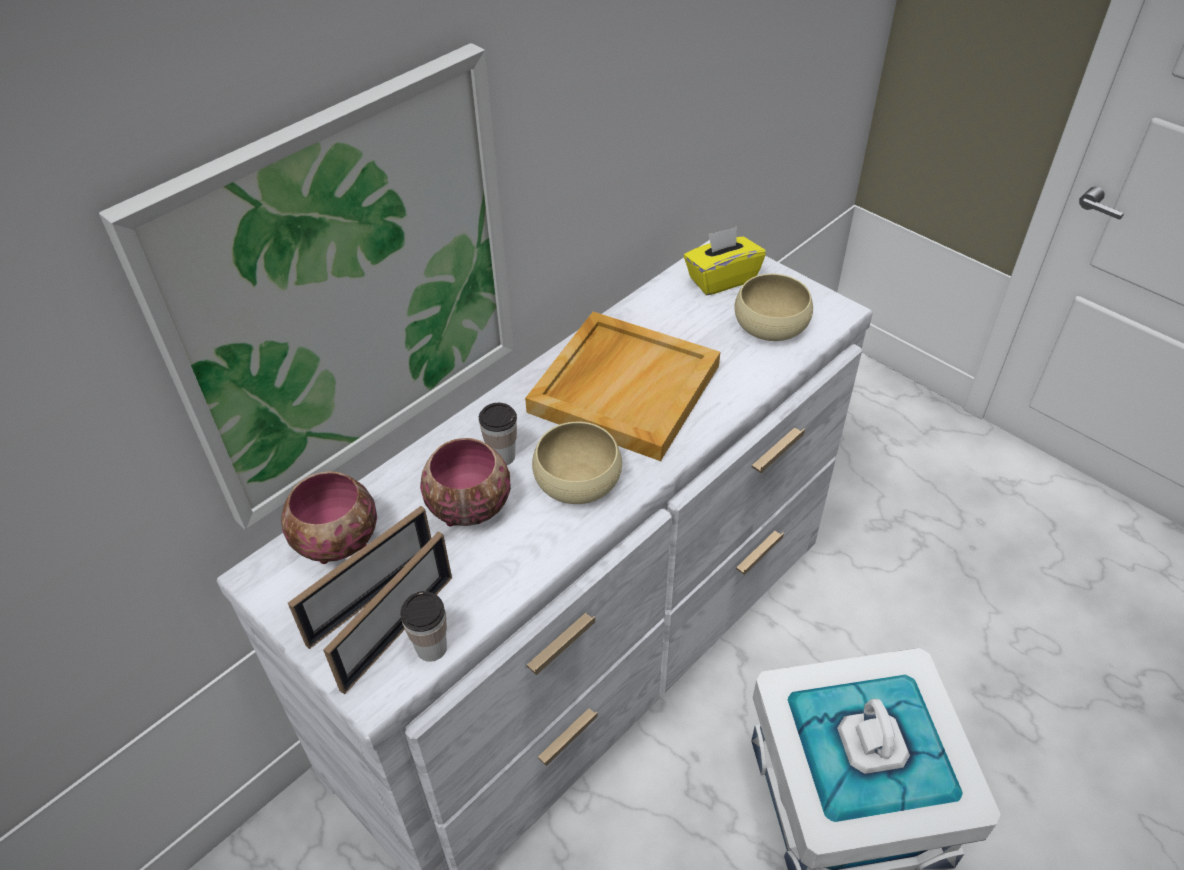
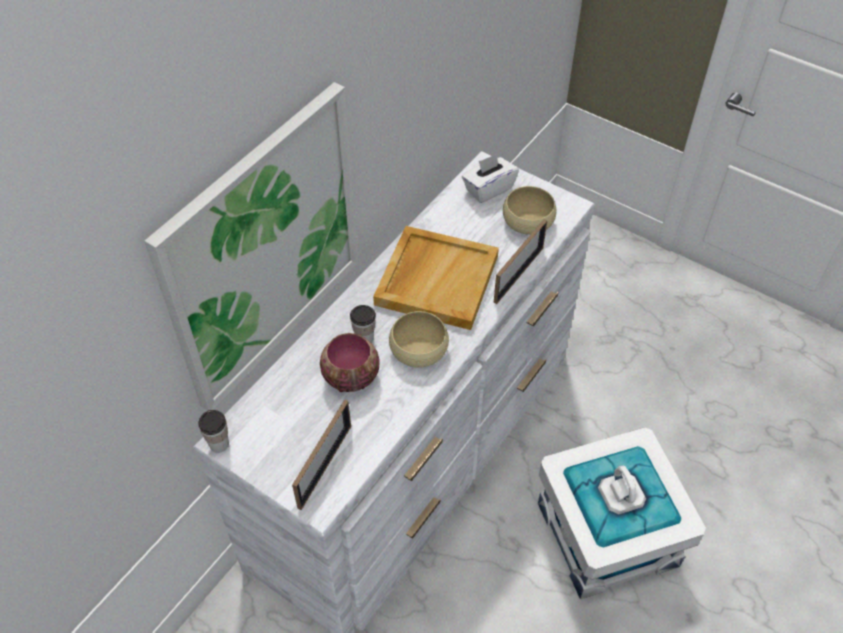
camera: 10 degrees left, 5 degrees up
(336, 544) = (268, 413): bowl -> none
(372, 597) = (302, 446): picture frame -> picture frame (518, 274)
(431, 648) = (349, 473): cup -> cup (219, 444)
(721, 279) = (488, 189): yellow tissue box -> white tissue box

